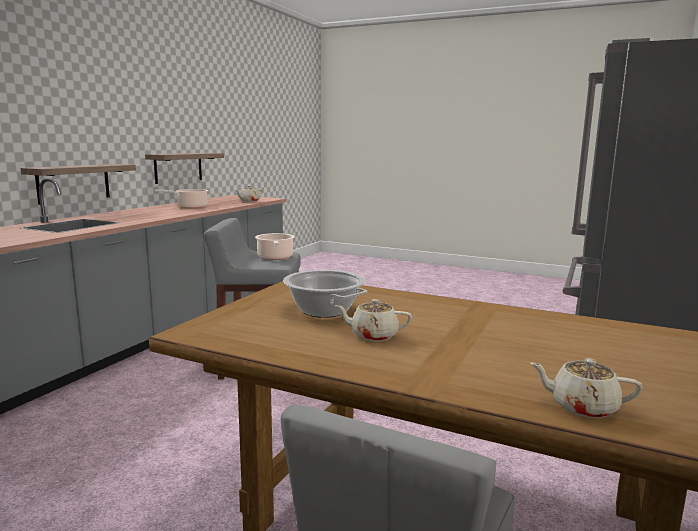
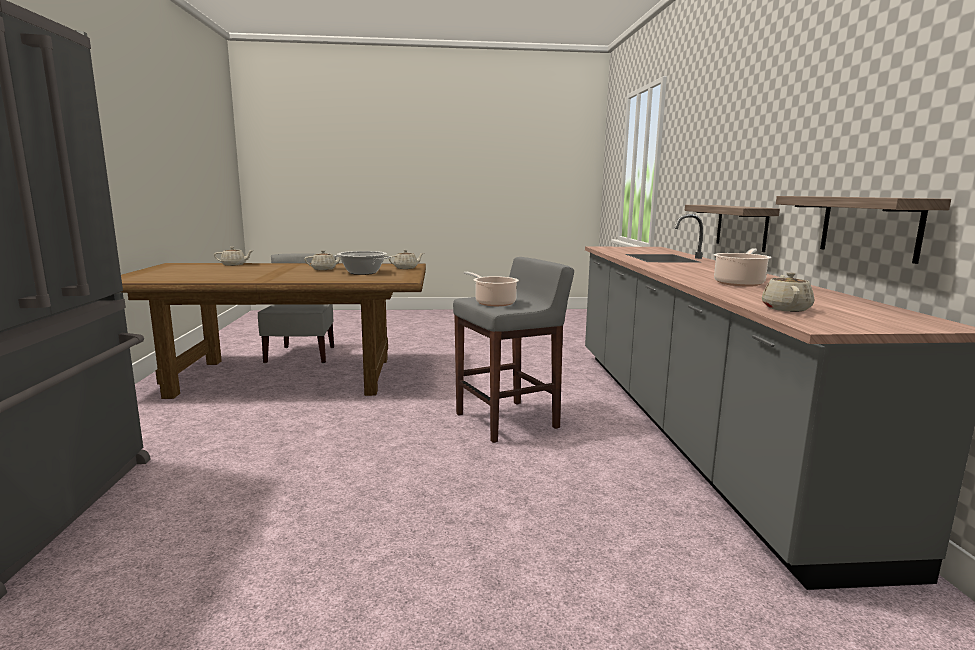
camera: 150 degrees right, 0 degrees up
(232, 317) = (406, 268): none -> beige teapot

